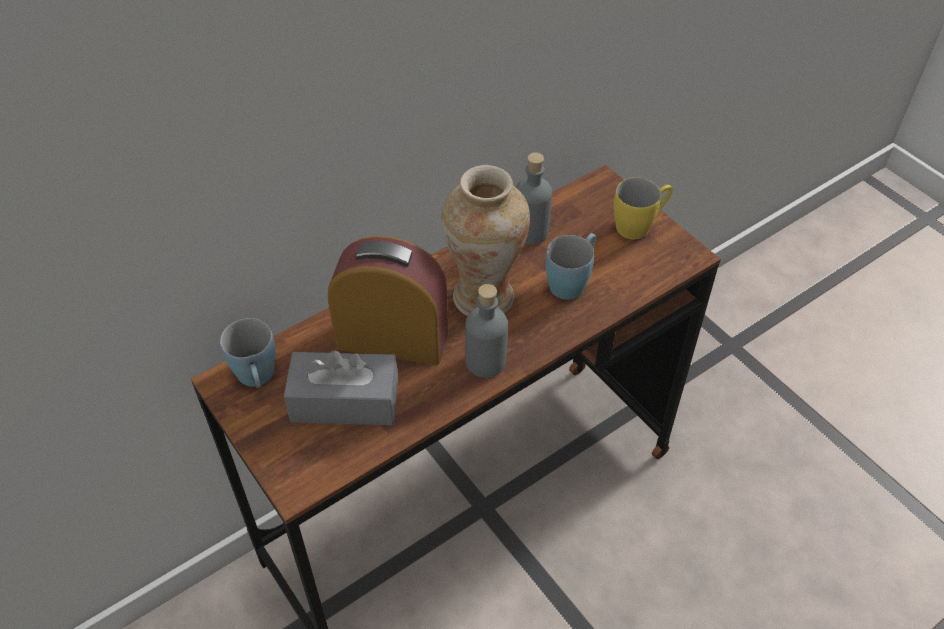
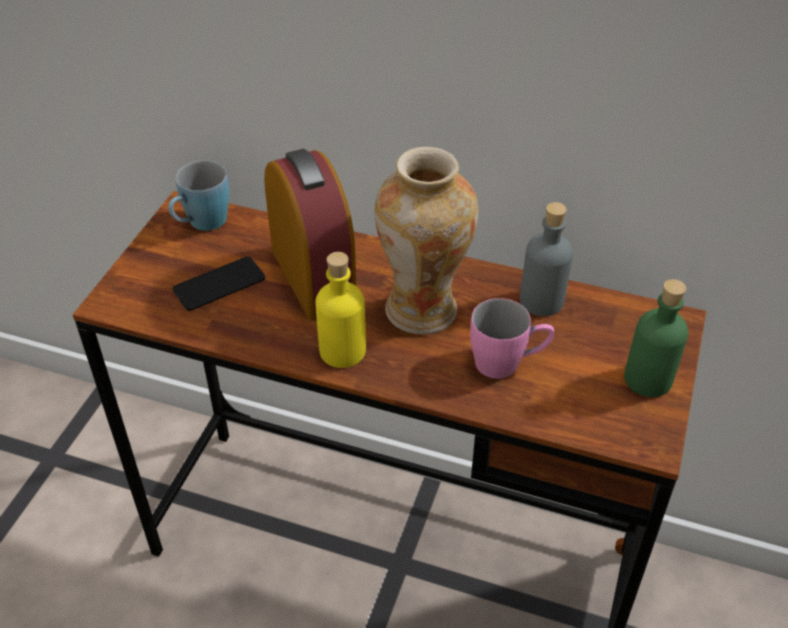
camera: 55 degrees right, 5 degrees down
(345, 401) = (219, 284): grey tissue box -> phone
(485, 362) = (342, 351): grey bottle -> yellow bottle
(571, 281) = (508, 363): blue mug -> pink mug
(639, 225) = (648, 379): yellow mug -> green bottle

